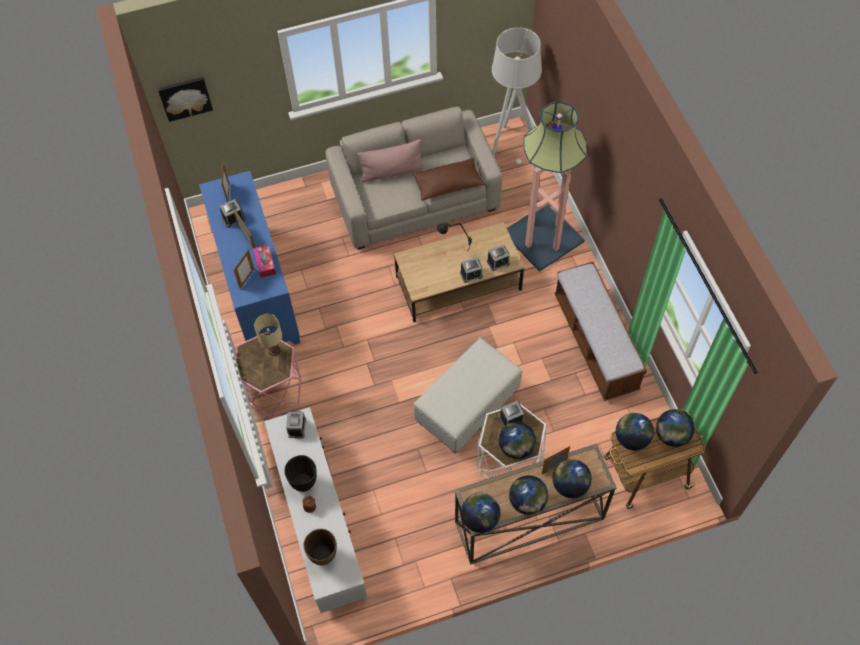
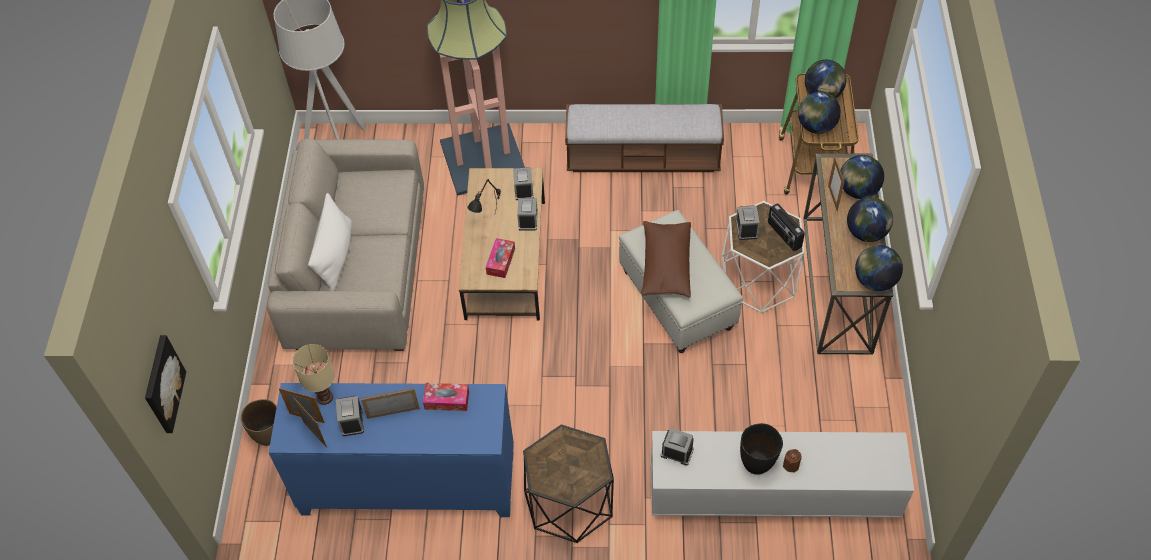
camera: 70 degrees left, 5 degrees down
(247, 279) = (461, 427): picture frame -> picture frame (315, 435)
(273, 350) = (556, 448): beige table lamp -> beige table lamp (324, 398)
(273, 390) = (570, 503): pink side table -> black side table
(323, 555) = (860, 466): brown vase -> brown vase (269, 435)
(392, 172) = (335, 255): pink pillow -> white pillow
(427, 270) = (501, 261): none -> tissue box
(448, 184) = (389, 203): brown pillow -> brown pillow (666, 266)
(516, 447) = (784, 235): globe -> radio

